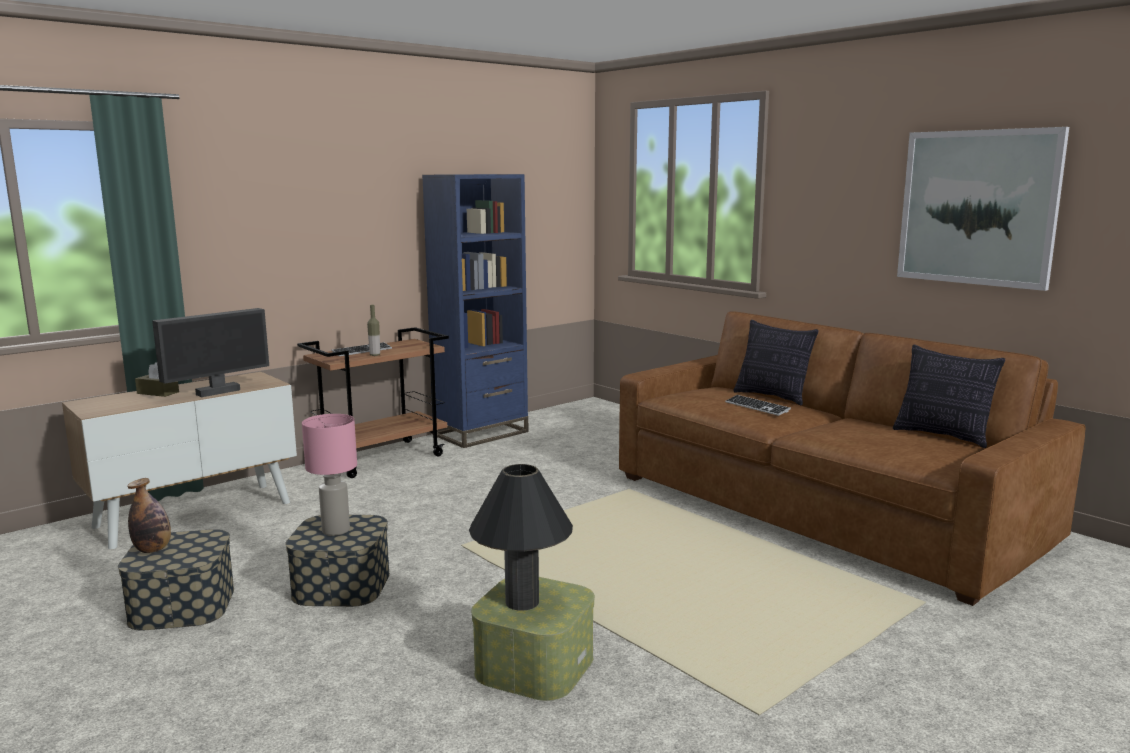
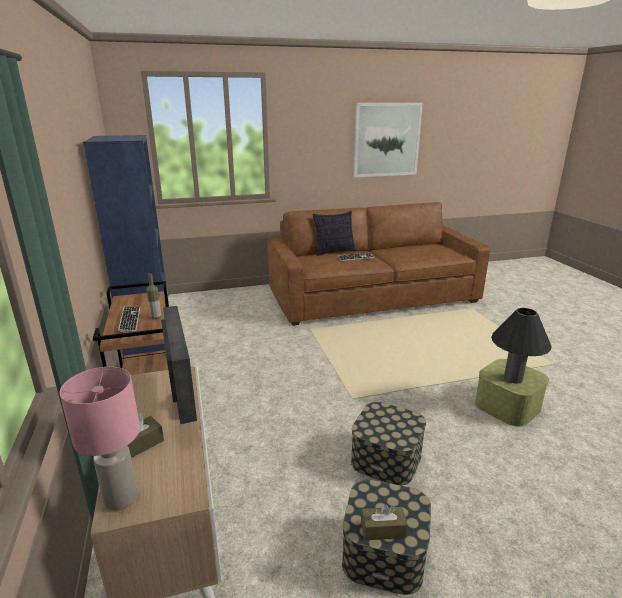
camera: 65 degrees left, 10 degrees up
(153, 549) = (383, 529): bottle -> brown tissue box
(336, 530) = (387, 424): pink table lamp -> pink table lamp (120, 498)
(942, 436) = (418, 244): pillow -> none

